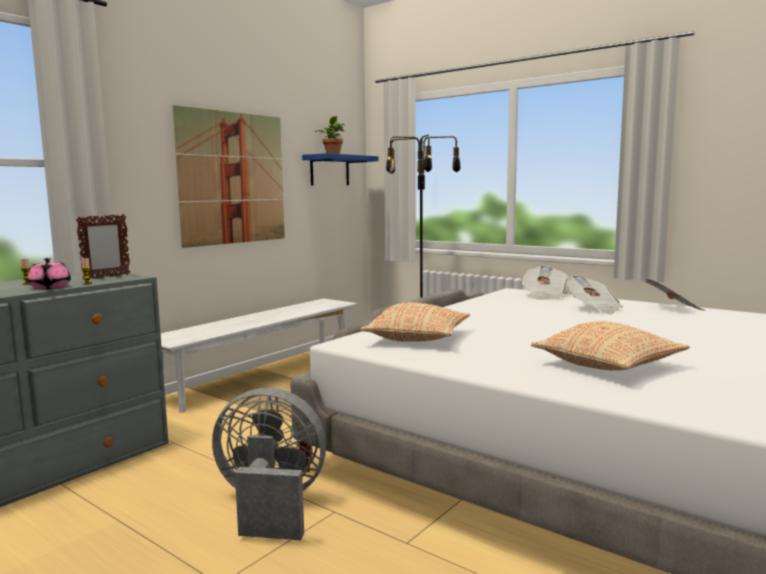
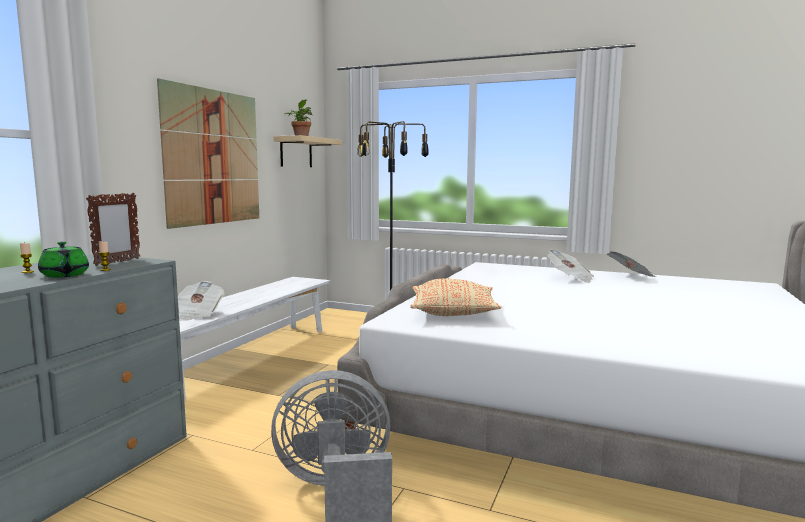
camera: 15 degrees left, 0 degrees up
(49, 287) = (64, 275): pink teapot -> green teapot
(329, 170) = (296, 152): blue shelf -> beige shelf
(544, 296) = (516, 268): newspaper -> newspaper (198, 314)
(607, 365) = (641, 328): beige pillow -> none

